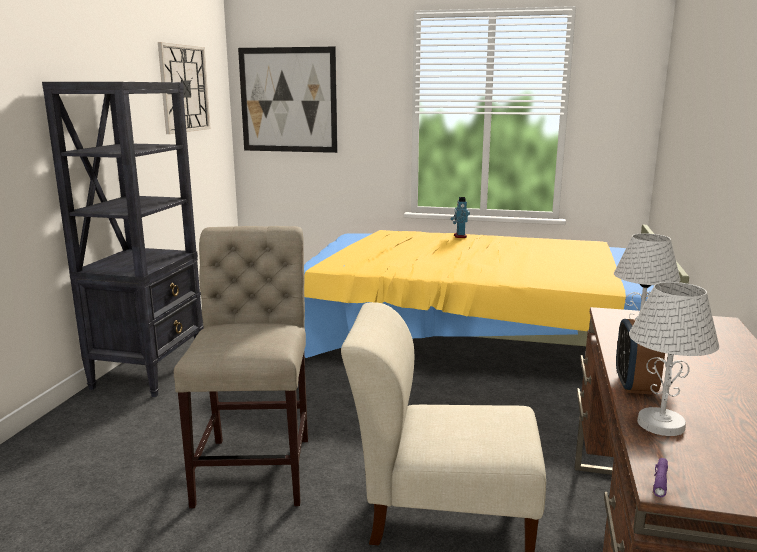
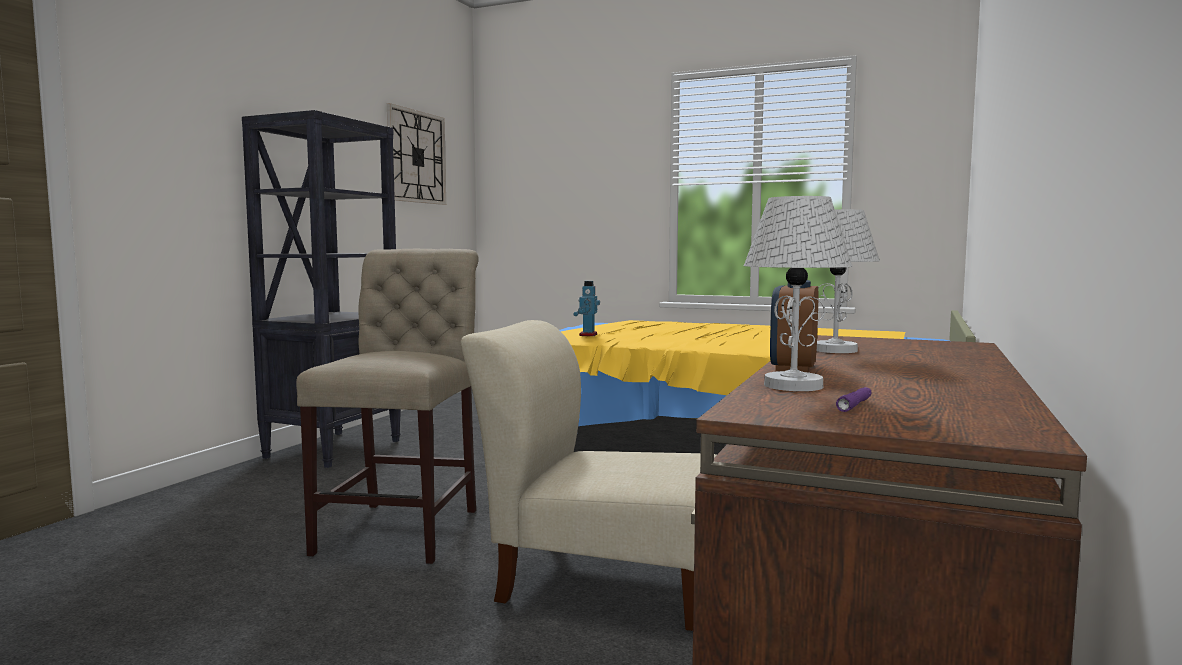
camera: 10 degrees right, 10 degrees down
(288, 100) = (535, 177): picture -> none
(459, 236) = (719, 323): toy robot -> toy robot (587, 335)
(660, 481) = (741, 410): purple flashlight -> purple flashlight (854, 405)

